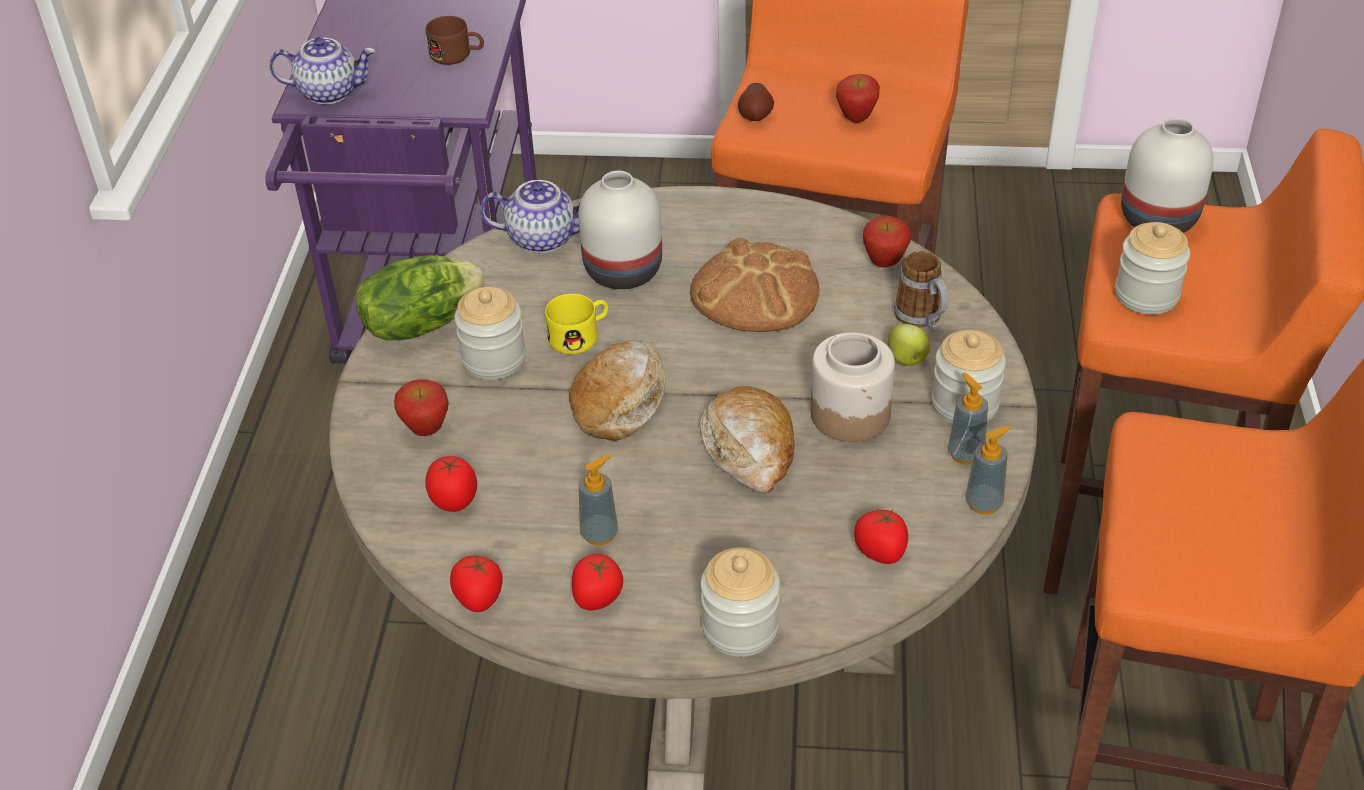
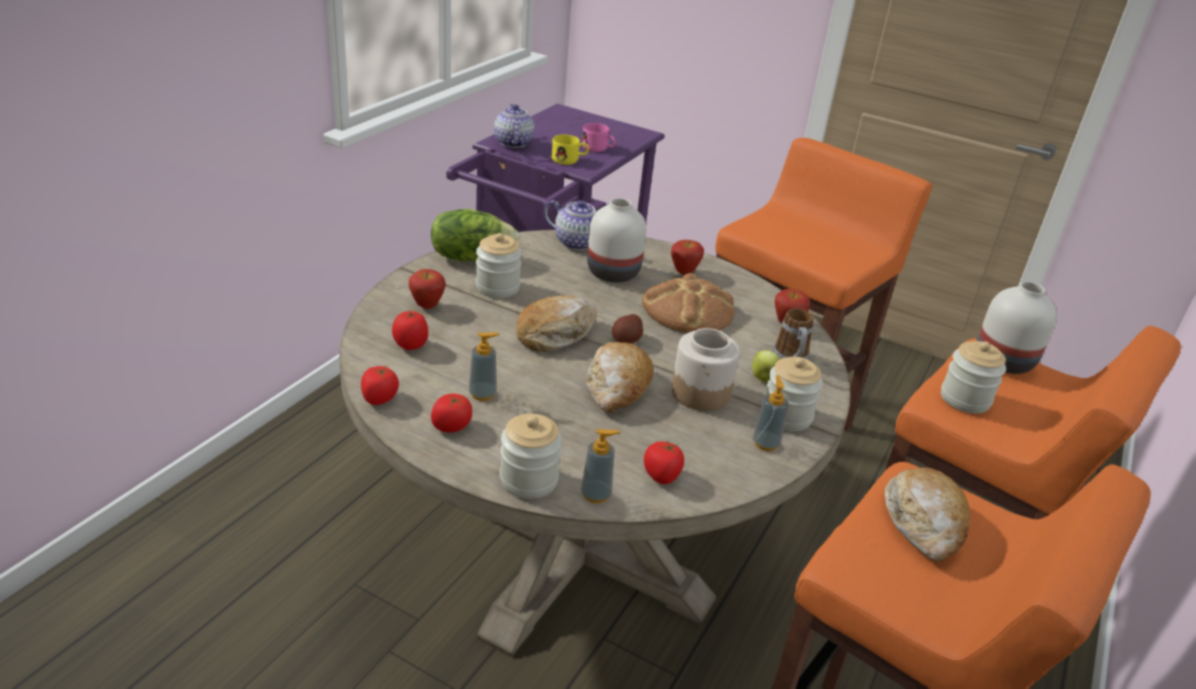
camera: 20 degrees right, 10 degrees down
(330, 92) = (512, 142): teapot -> teapot turned 120 degrees counterclockwise
(457, 55) = (598, 149): brown mug -> pink mug
(580, 336) = (559, 294): yellow mug -> yellow mug (569, 160)
(755, 115) = (756, 225): potato -> potato (626, 340)
(856, 118) = (821, 246): apple -> apple (684, 272)
(984, 503) = (758, 476): soap dispenser -> soap dispenser (596, 494)
(1192, 487) = (924, 523): none -> bread

